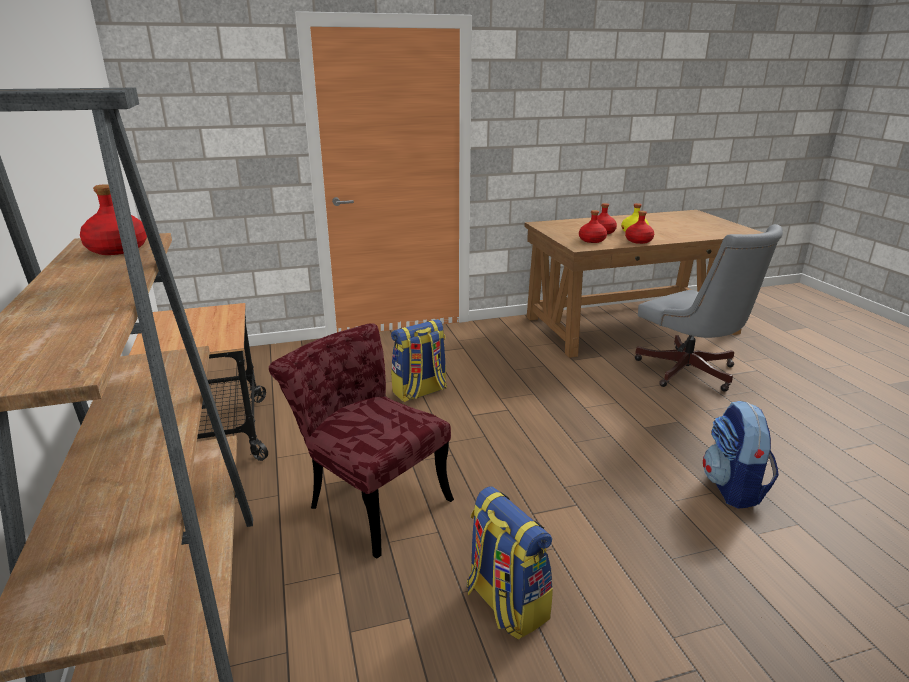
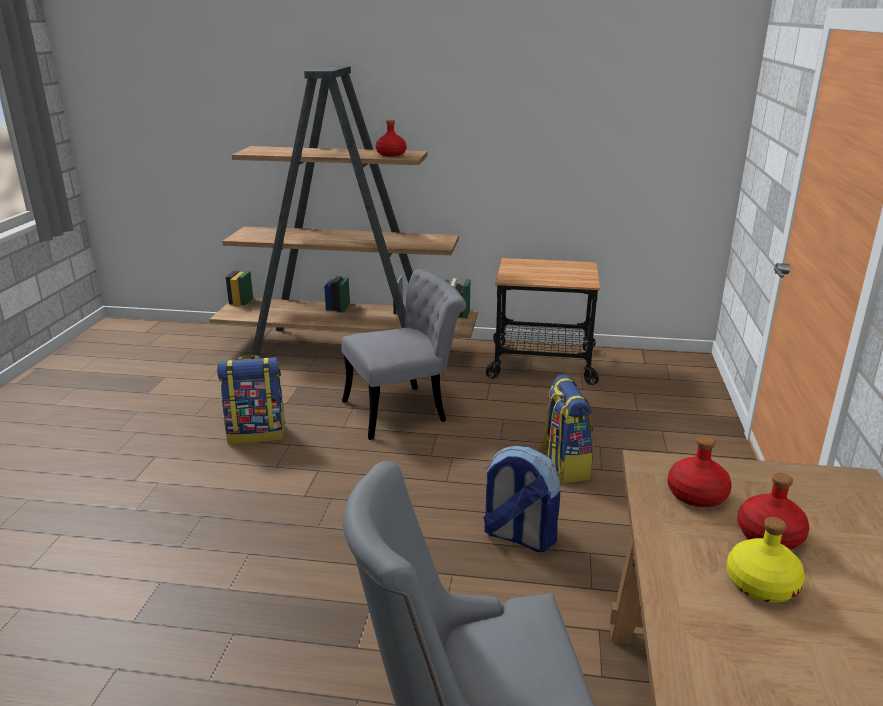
camera: 115 degrees right, 0 degrees up
(370, 498) = (405, 409): red chair -> grey chair
(639, 241) = (674, 553): red bottle -> none
(733, 488) = (216, 609): backpack -> backpack (518, 536)

